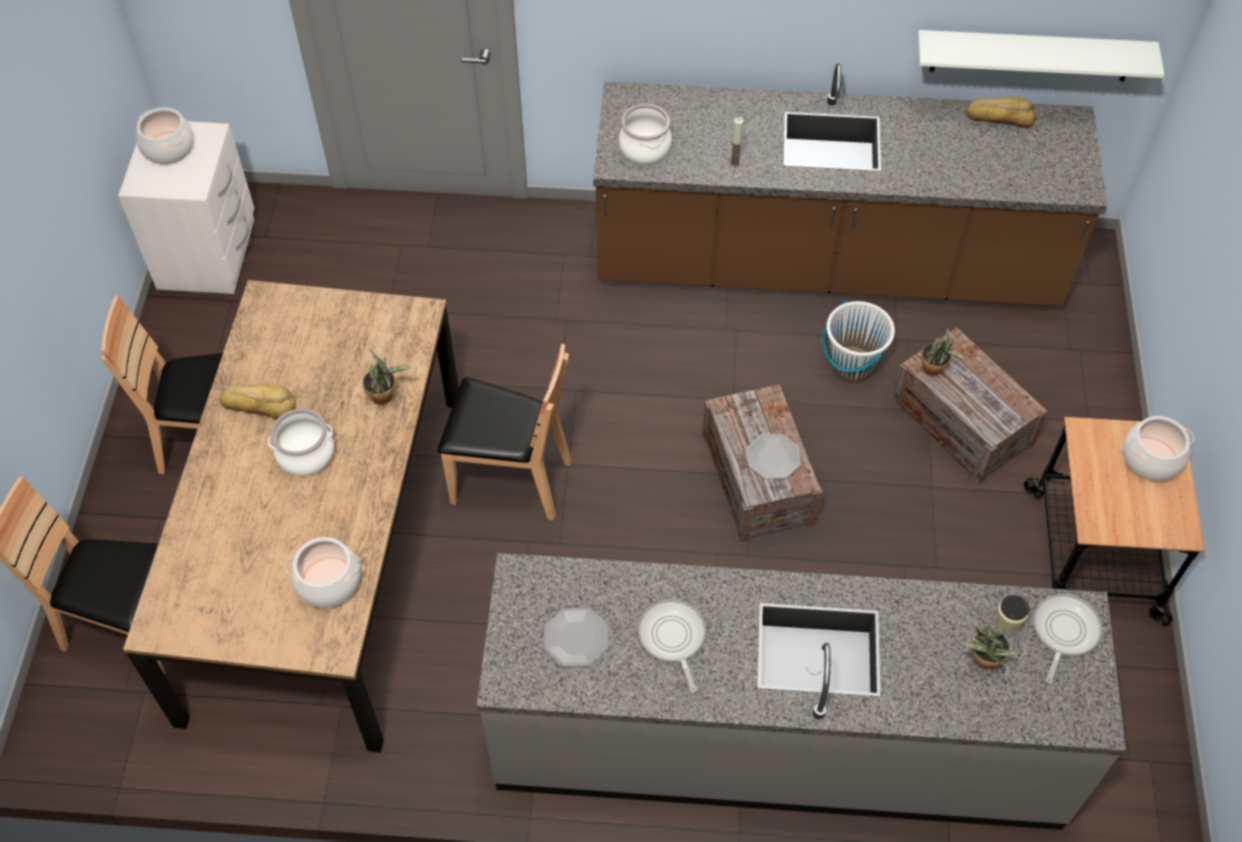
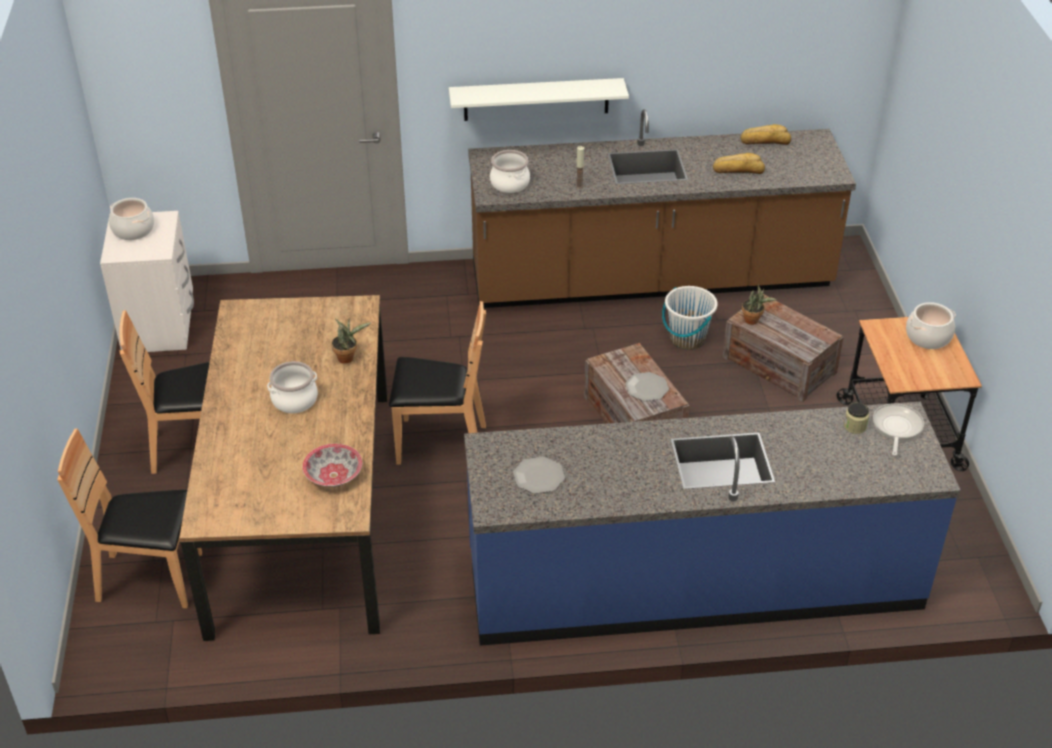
camera: 10 degrees left, 15 degrees down
(259, 404) = (250, 374): bread -> bread (738, 169)
(328, 582) = (333, 476): cooking pot -> bowl
(673, 638) = (612, 467): frying pan -> none
(778, 738) = (693, 581): grey counter -> blue counter
(982, 662) = (843, 452): potted plant -> none
(1032, 55) = (780, 92): white shelf -> white shelf (536, 99)

